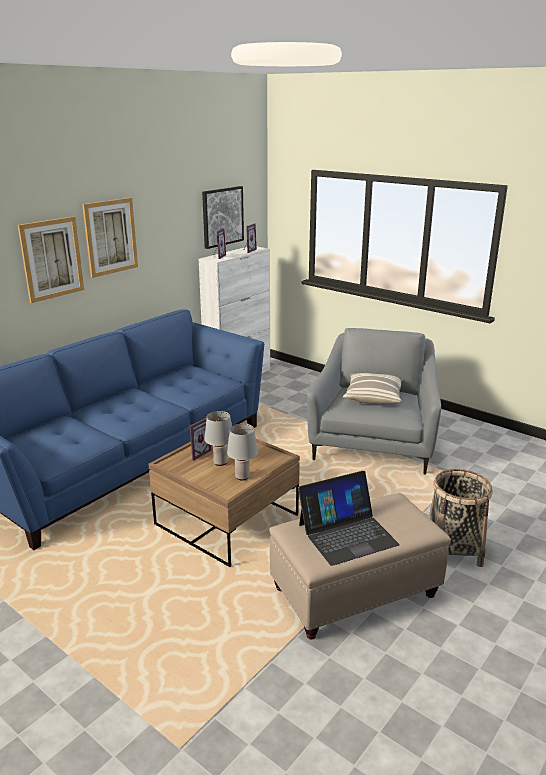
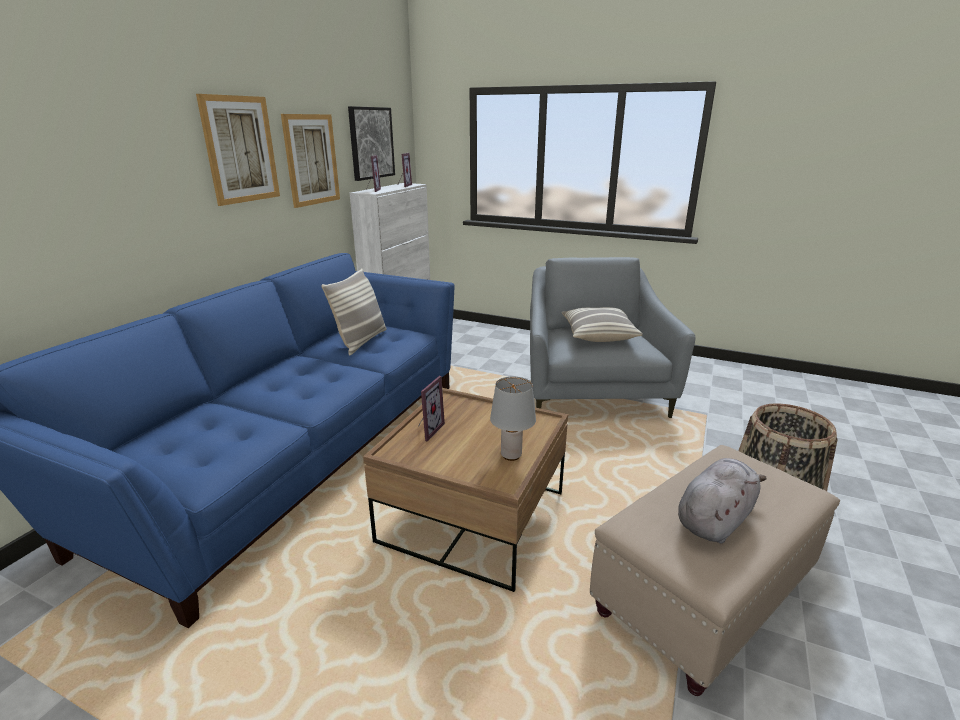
camera: 15 degrees left, 0 degrees up
(52, 259) = (157, 172): picture -> picture (311, 160)
(183, 382) = (361, 341): none -> pillow
(220, 463) = (467, 439): grey table lamp -> none
(347, 534) = (715, 519): laptop -> grey plush toy

